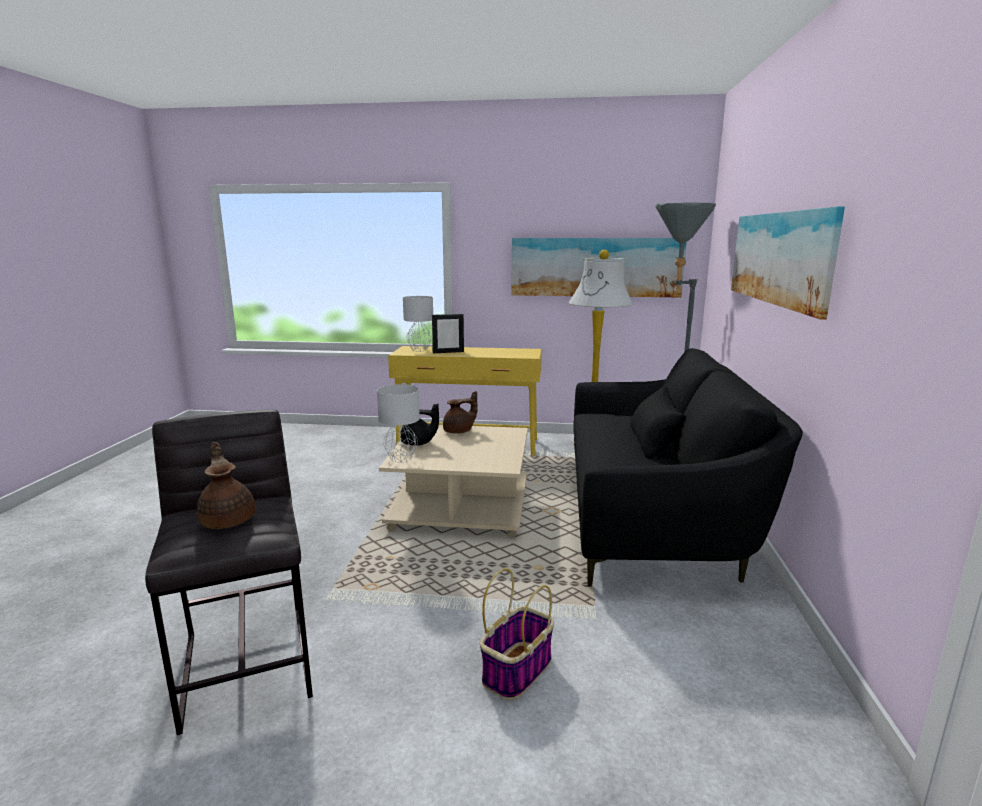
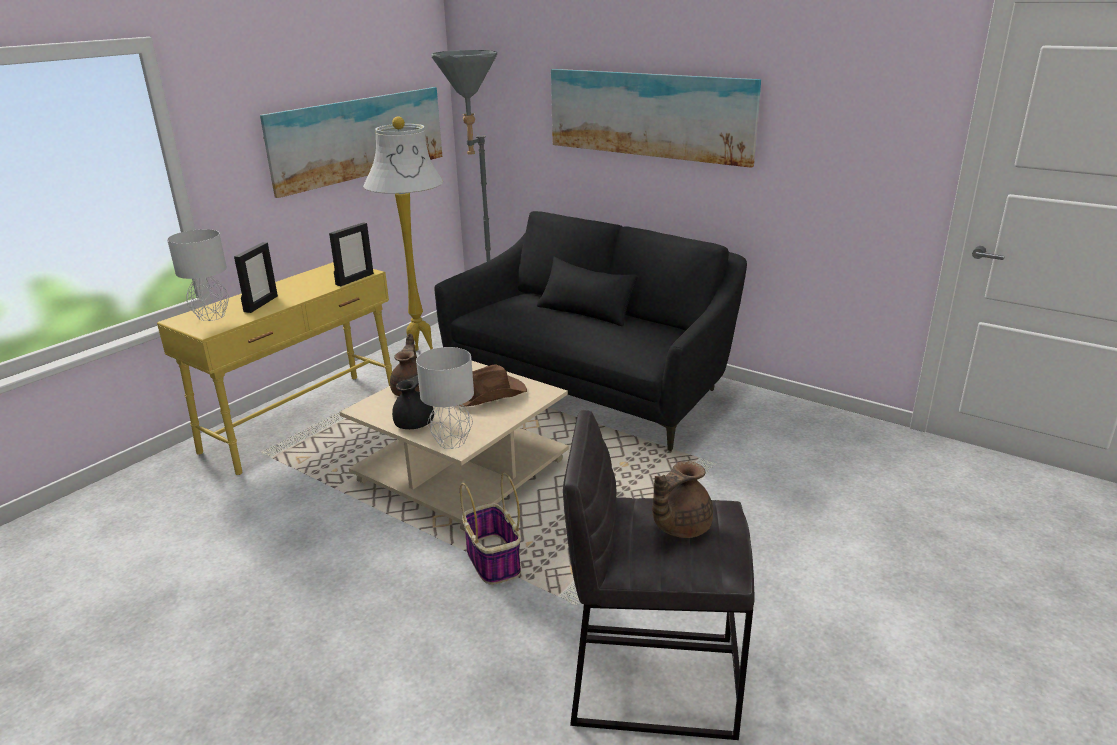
camera: 60 degrees left, 10 degrees up
(228, 519) = (679, 526): brown teapot -> brown teapot turned 45 degrees counterclockwise
(479, 452) = (488, 394): none -> brown hat
(514, 356) = (354, 279): none -> picture frame
(517, 669) = (754, 519): basket -> basket (492, 560)

